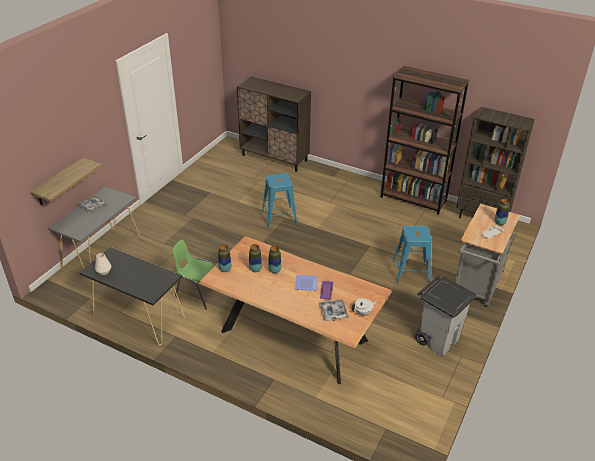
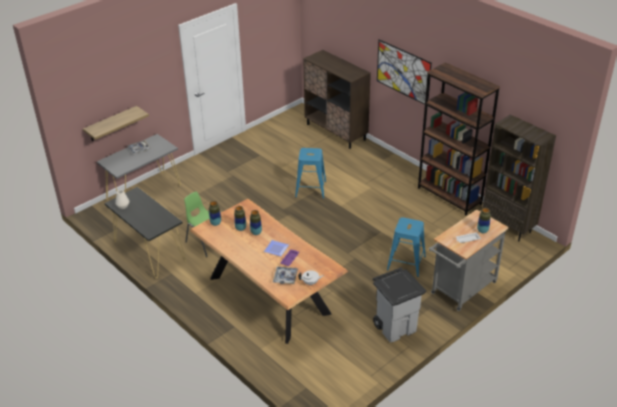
camera: 20 degrees right, 0 degrees up
(350, 84) = (403, 72): none -> picture

